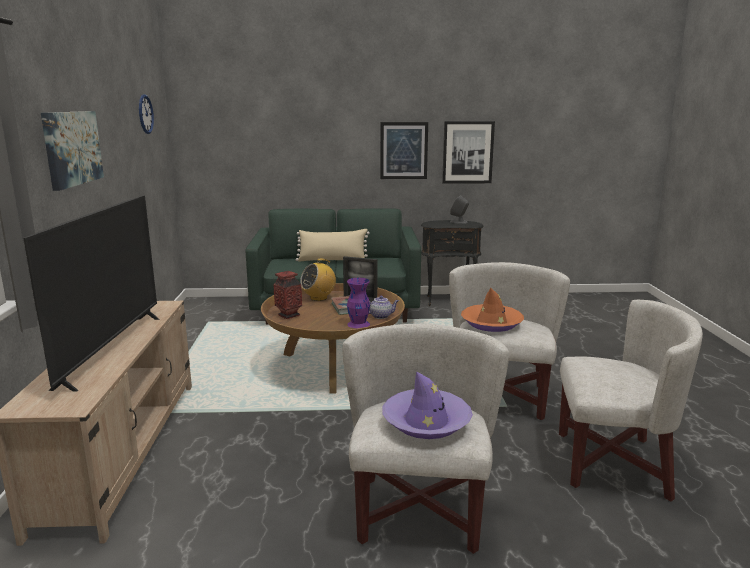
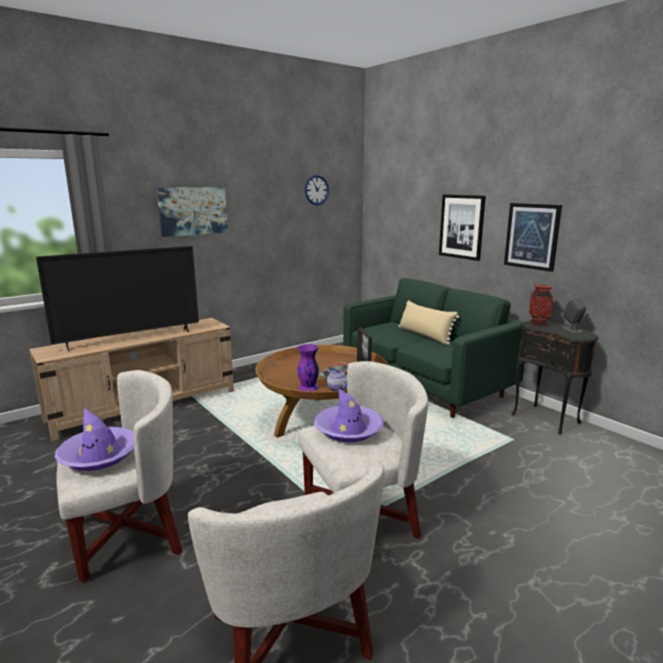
camera: 55 degrees right, 0 degrees up
(288, 315) = (293, 363): vase -> vase (538, 323)
(318, 298) = (344, 359): radio -> none
(467, 152) = (607, 246): picture -> picture (461, 226)
(491, 323) = (349, 429): orange hat -> purple hat

